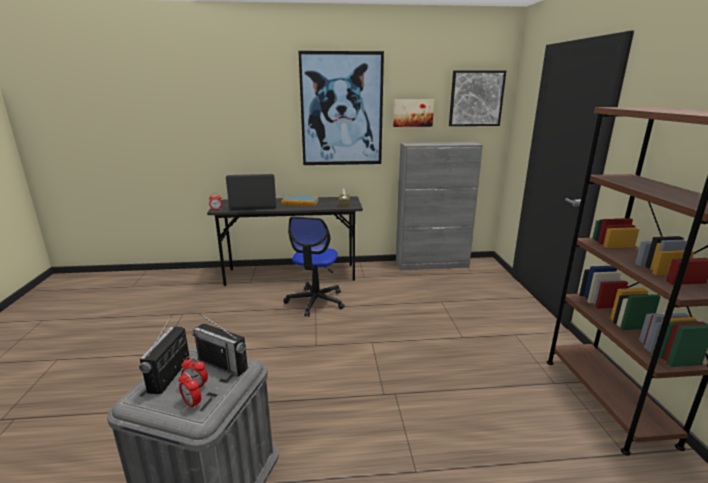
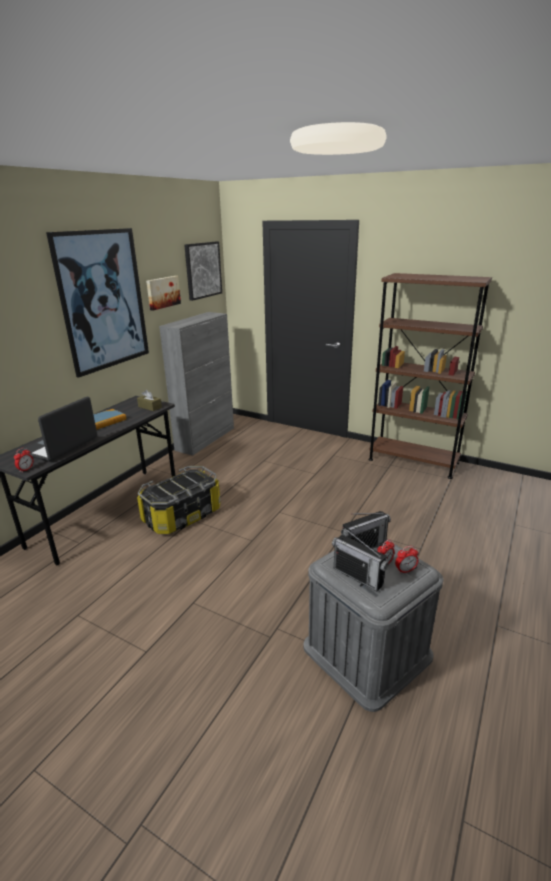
camera: 55 degrees left, 5 degrees up
(315, 301) = (182, 516): office chair -> storage box

